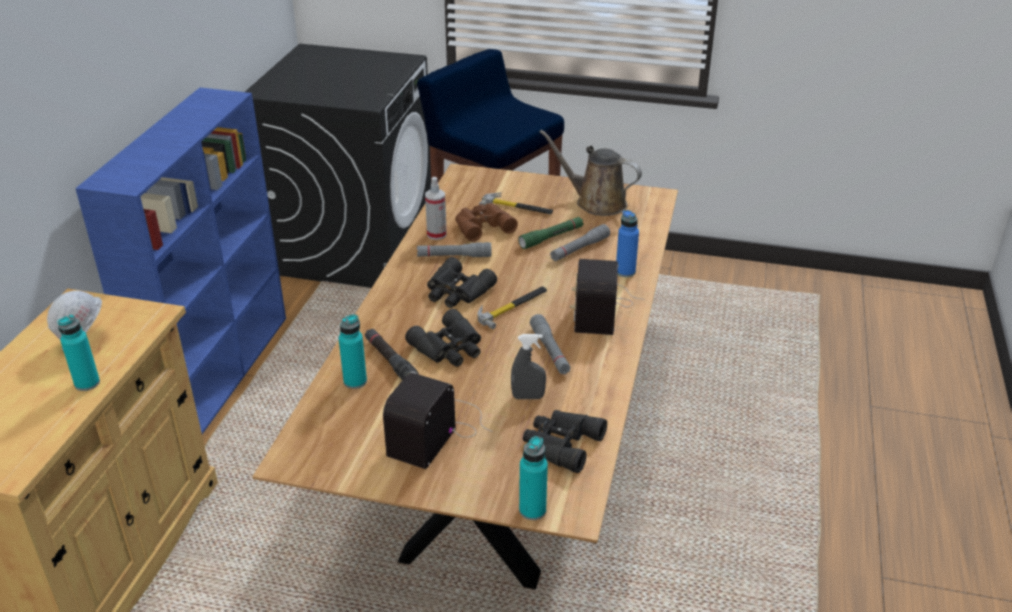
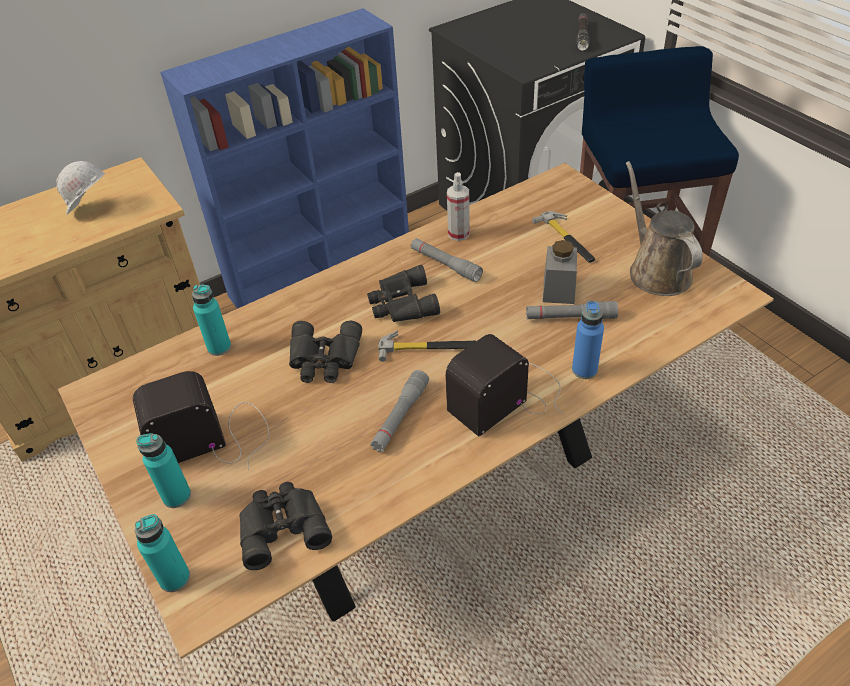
camera: 45 degrees right, 10 degrees up
(87, 383) = (52, 244): turquoise bottle -> turquoise bottle (177, 496)
(390, 361) = (266, 344): black flashlight -> black flashlight (582, 37)
(482, 226) = (509, 244): brown binoculars -> none
(528, 397) = (320, 454): grey spray bottle -> none
(551, 237) = (558, 290): green flashlight -> grey jar

